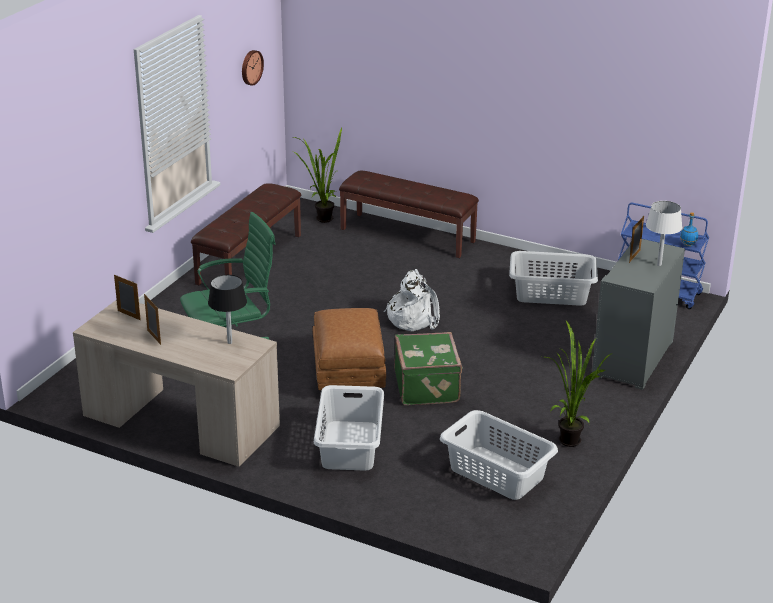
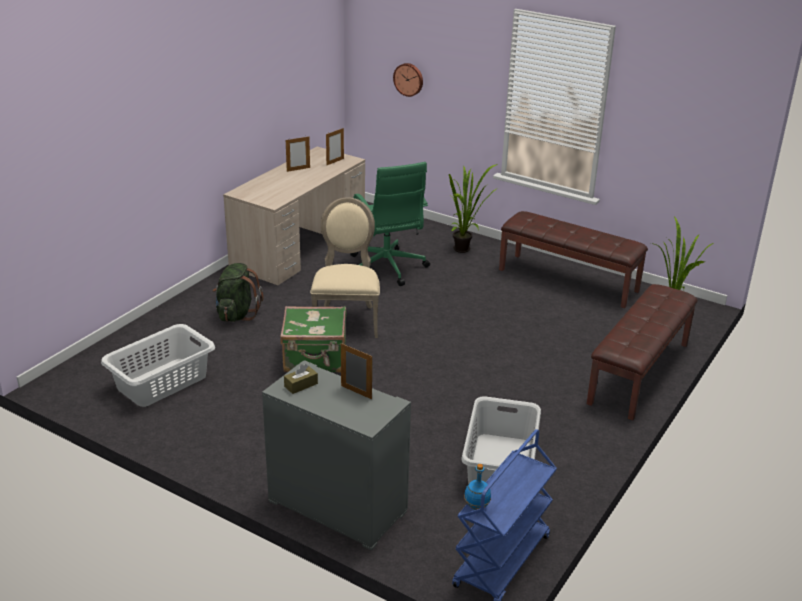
camera: 95 degrees right, 0 degrees up
(229, 342) = (280, 193): black table lamp -> none
(251, 67) = (688, 127): wall clock -> wall clock (409, 79)
(348, 375) = (346, 319): brown ottoman -> beige chair
(350, 445) = (236, 314): white laundry basket -> green backpack
(413, 318) = (447, 361): white backpack -> none
(570, 438) = (197, 433): potted plant -> potted plant (465, 250)
(637, 278) = (301, 385): none -> brown tissue box
(659, 265) = (330, 407): white table lamp -> none

